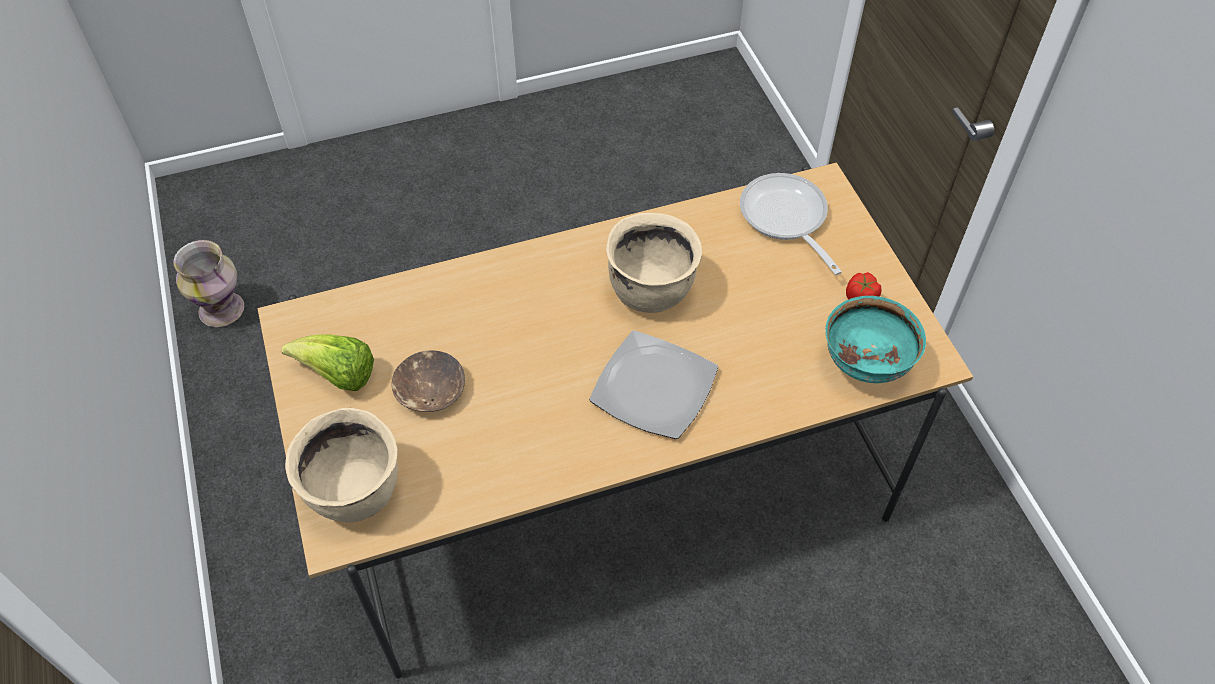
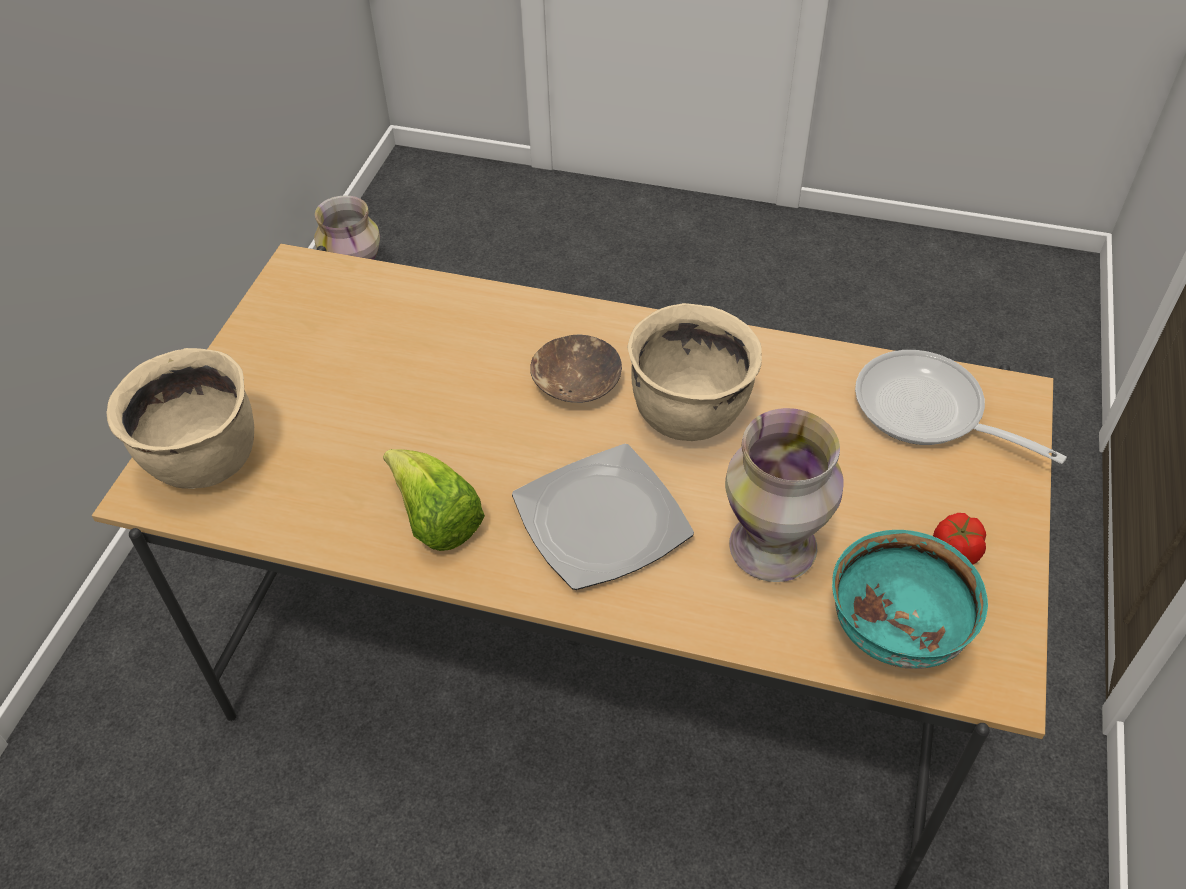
camera: 35 degrees right, 5 degrees down
(338, 375) = (293, 340): lettuce -> lettuce (436, 520)
(429, 390) = (364, 398): brown bowl -> brown bowl (575, 382)
(764, 351) = (772, 549): none -> vase
(786, 219) = (928, 413): frying pan -> frying pan turned 60 degrees counterclockwise

